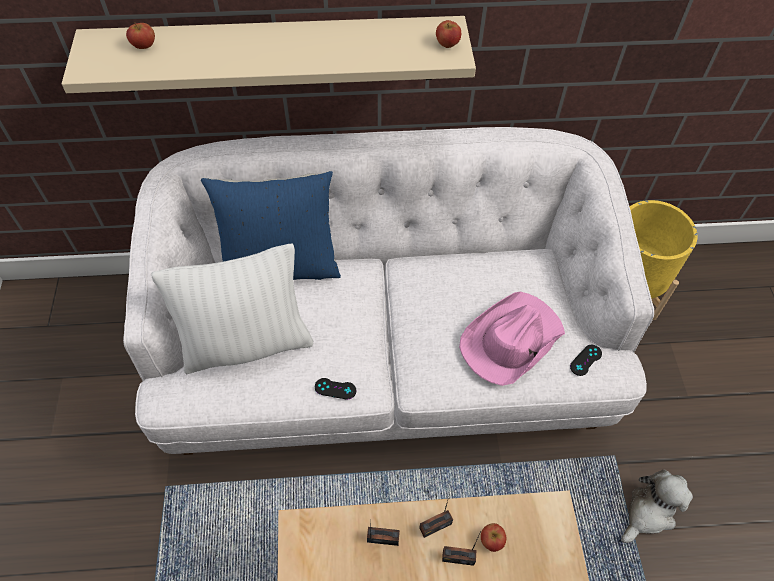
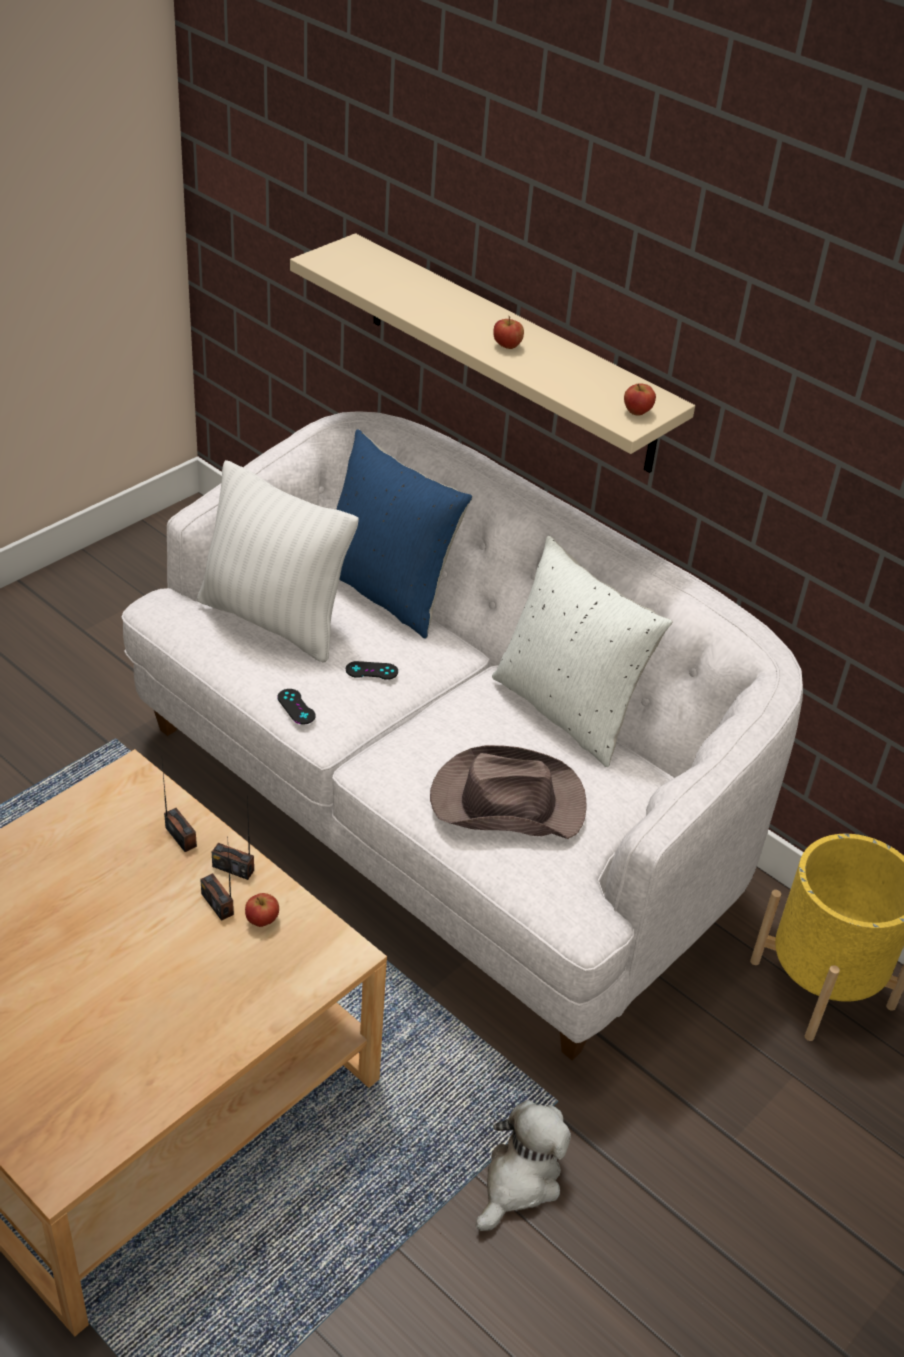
camera: 45 degrees right, 15 degrees down
(144, 46) = (385, 270): apple -> apple (507, 346)
(460, 256) = (567, 710): none -> white pillow
(510, 340) = (506, 801): pink hat -> brown hat
(585, 360) = (559, 880): black game controller -> black game controller (371, 671)
(649, 512) = (520, 1180): plush toy -> plush toy turned 60 degrees counterclockwise

